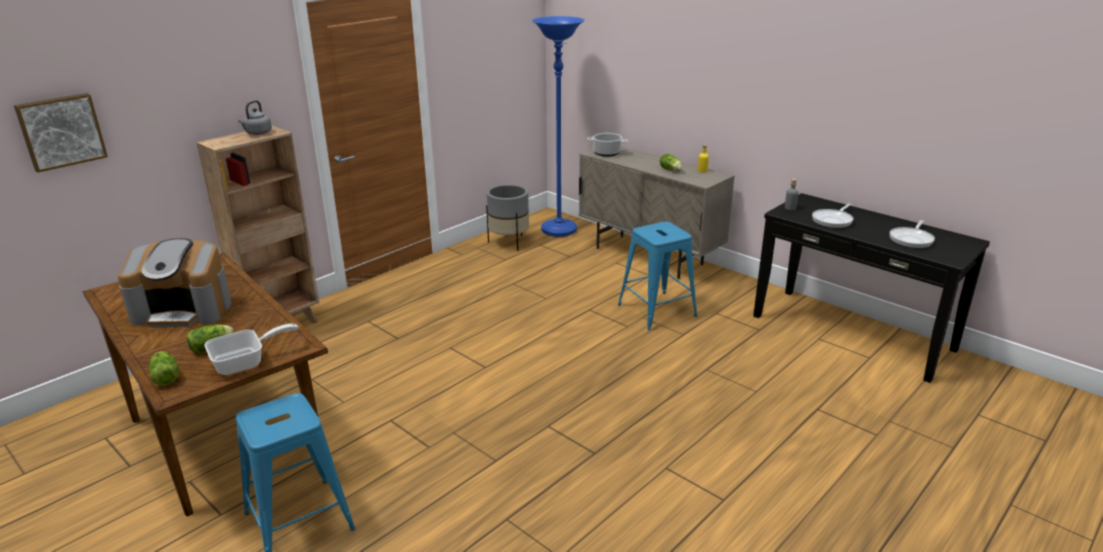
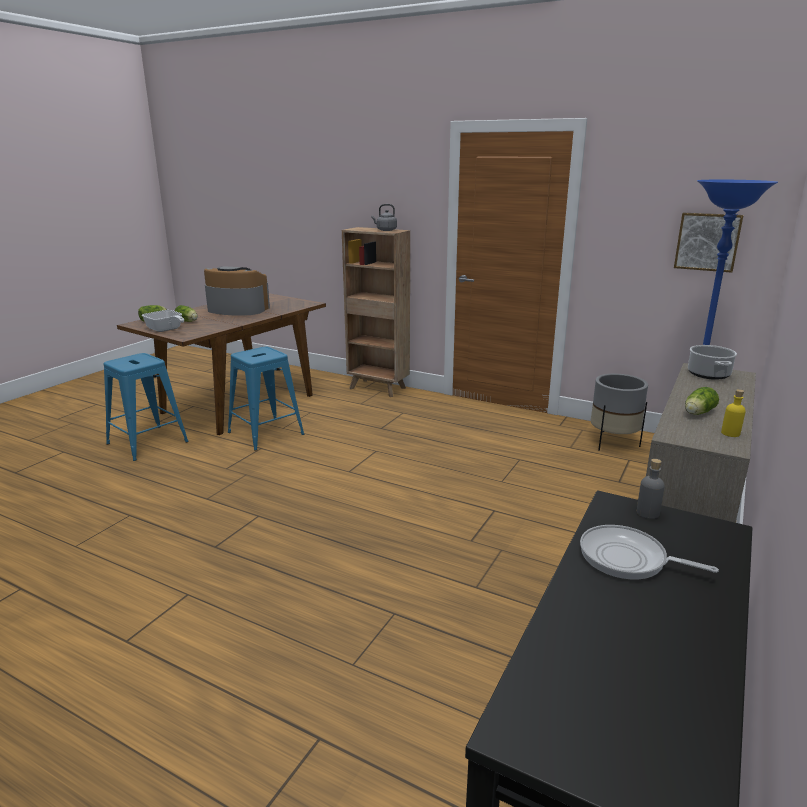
camera: 75 degrees right, 5 degrees down
(61, 131) = (294, 198): picture -> picture (707, 241)
(184, 310) = (237, 309): coffee machine -> coffee machine turned 120 degrees clockwise
(656, 310) = (526, 559): blue stool -> blue stool (266, 433)
(911, 239) = (605, 669): frying pan -> none

